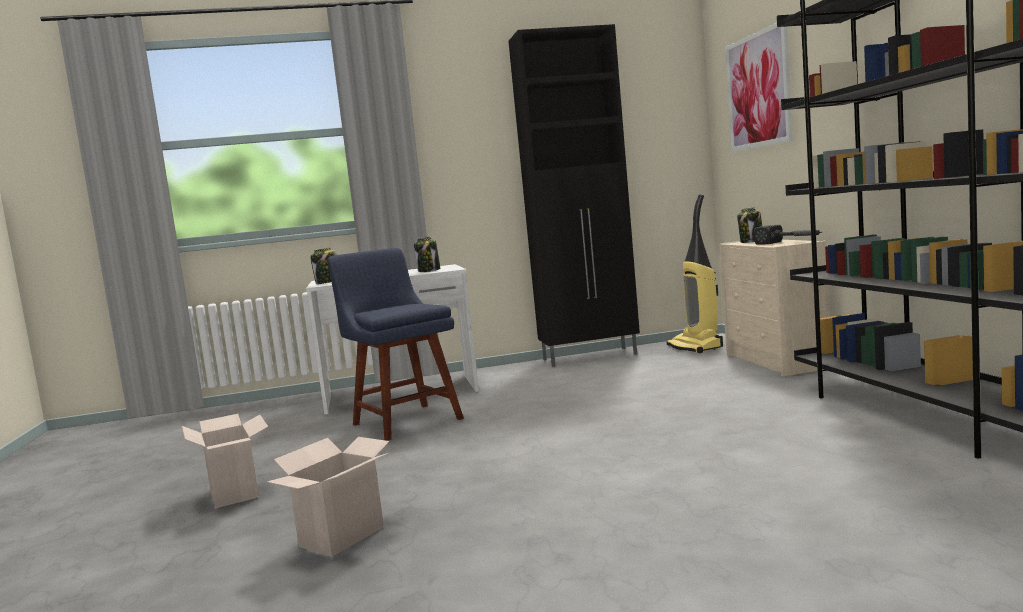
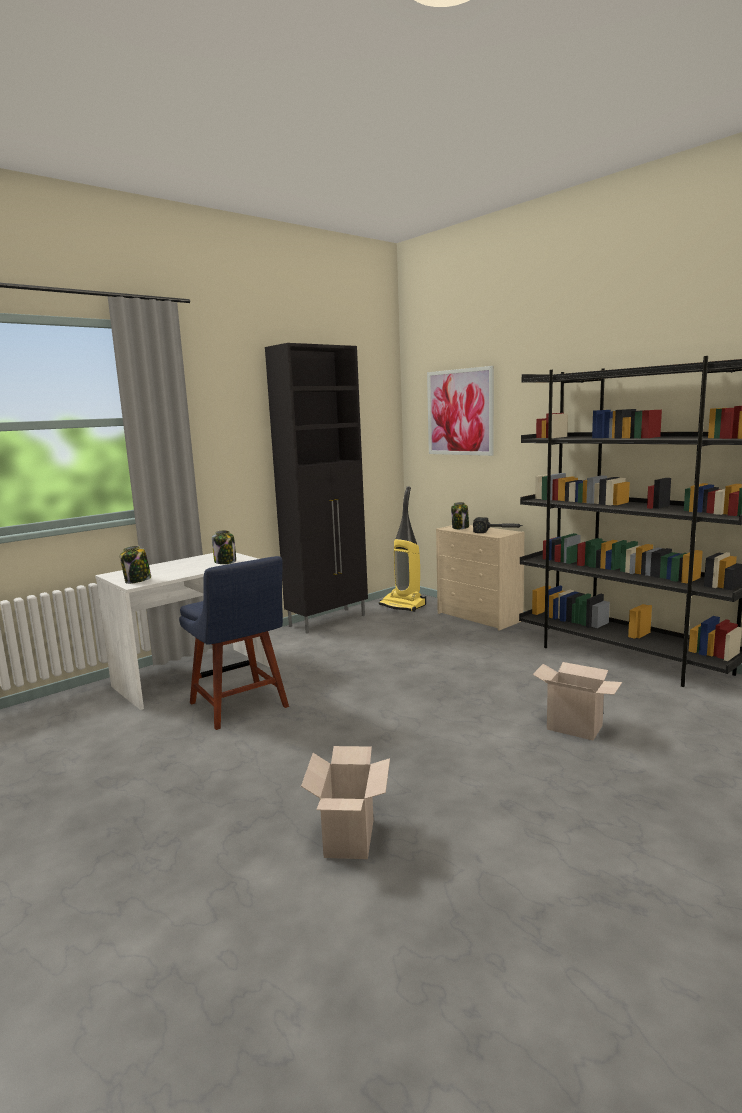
camera: 30 degrees left, 5 degrees up
(236, 494) = (173, 817): cardboard box -> cardboard box (576, 727)
(404, 420) = (240, 706): blue chair -> blue chair turned 150 degrees counterclockwise

